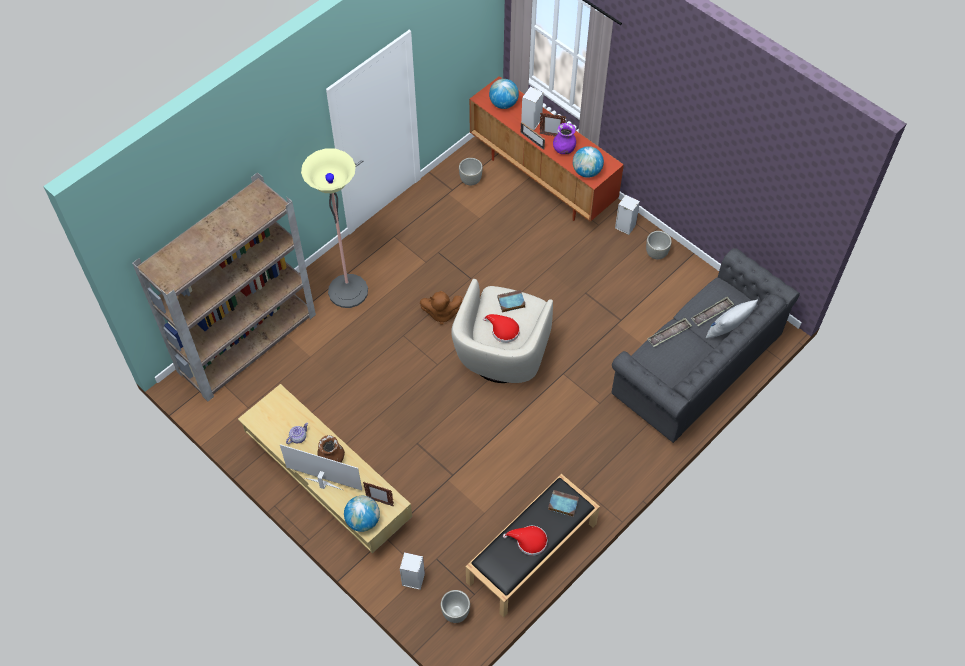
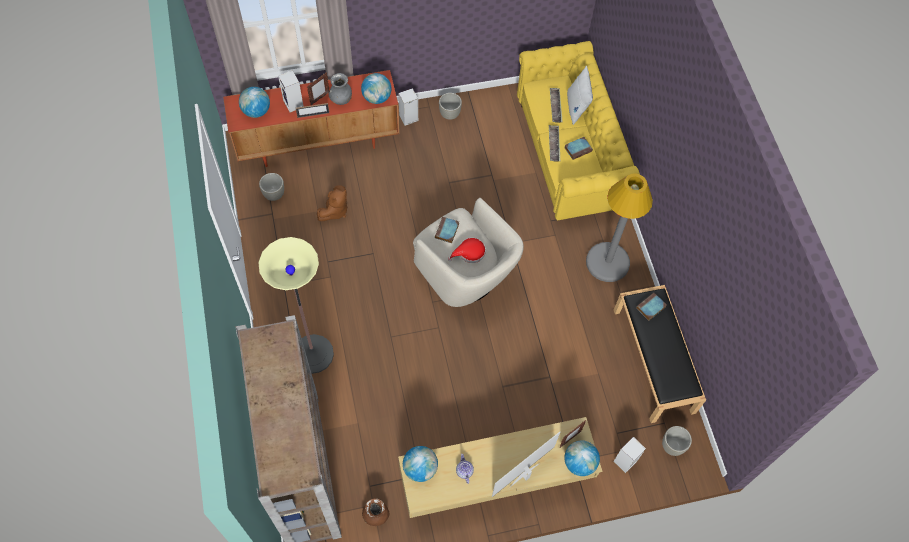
camera: 60 degrees left, 5 degrees up
(280, 404) = (420, 468): none -> globe
(331, 459) = (504, 455): brown vase -> brown vase (376, 515)
(442, 313) = (391, 295): brown plush toy -> brown plush toy (335, 211)
(529, 541) = (668, 350): red hat -> none
(564, 149) = (341, 99): purple vase -> grey vase
(605, 461) = (607, 262): none -> grey floor lamp
(681, 355) = (578, 149): none -> book
(695, 368) = (568, 154): grey sofa -> yellow sofa

